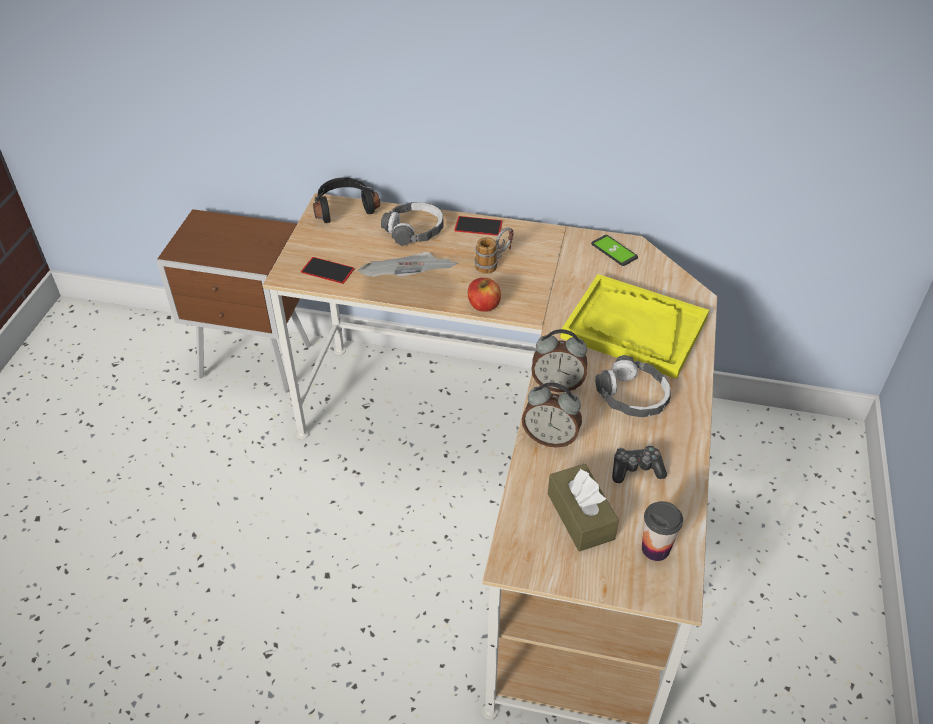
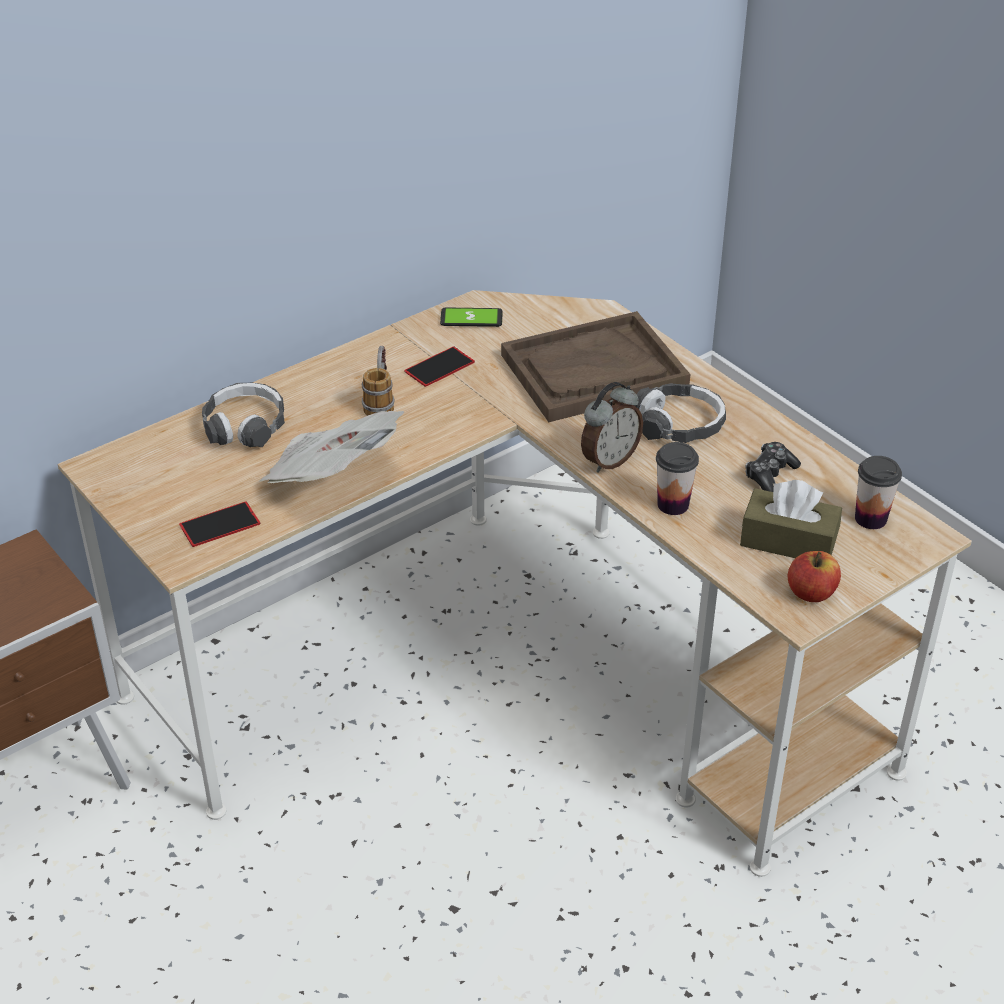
camera: 50 degrees left, 5 degrees down
(344, 207) = (123, 455): black headphones -> none
(478, 226) = (305, 379): phone -> phone (439, 367)
(483, 305) = (435, 444): apple -> apple (811, 592)
(550, 438) = (673, 504): alarm clock -> cup
(633, 328) = (593, 371): yellow tray -> brown tray

